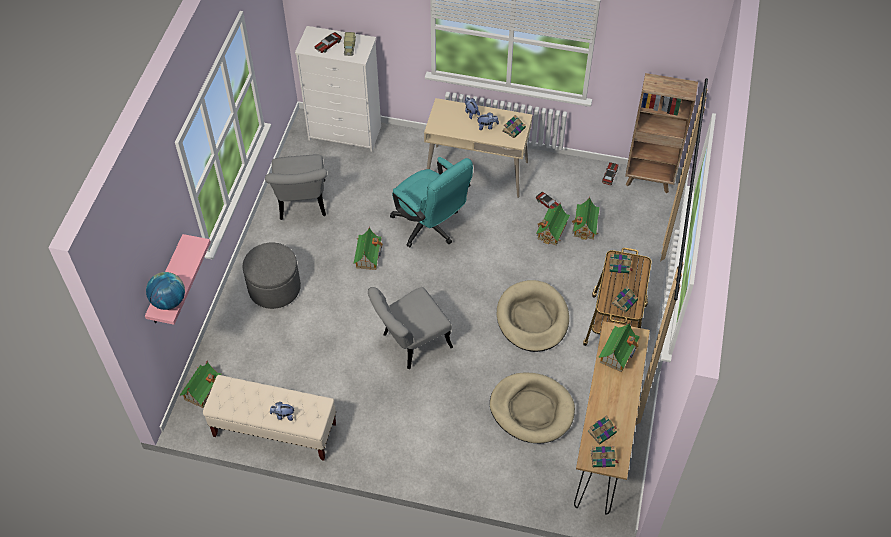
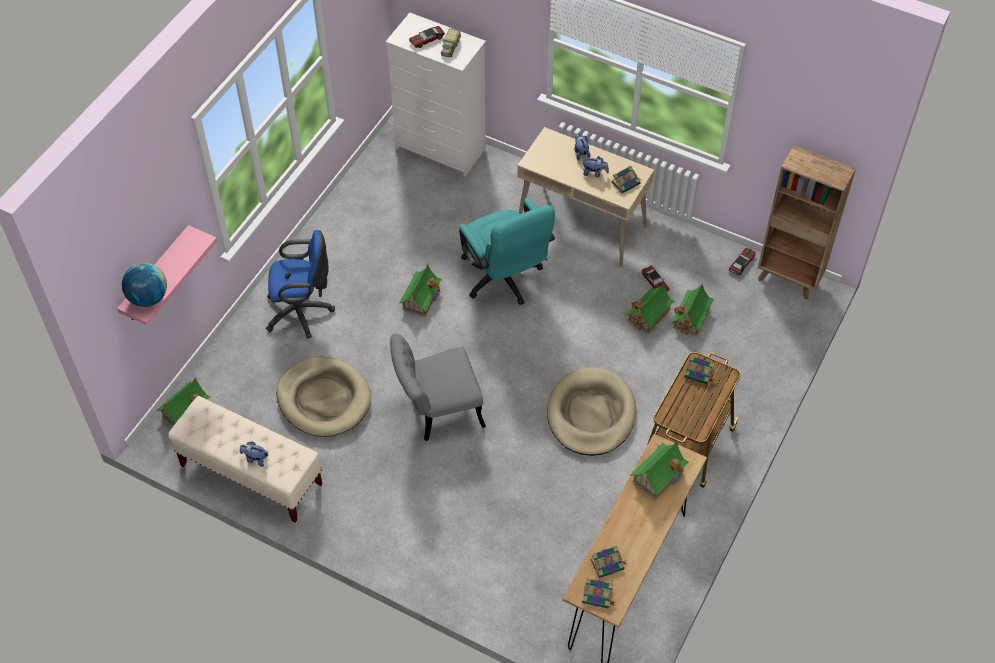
camera: 15 degrees right, 0 degrees up
(274, 288) = (302, 312): grey ottoman -> blue office chair
(302, 205) = (364, 223): grey chair -> none
(532, 409) = (554, 521): beige dog bed -> beige dog bed (324, 399)
(625, 301) = (691, 417): book -> none

